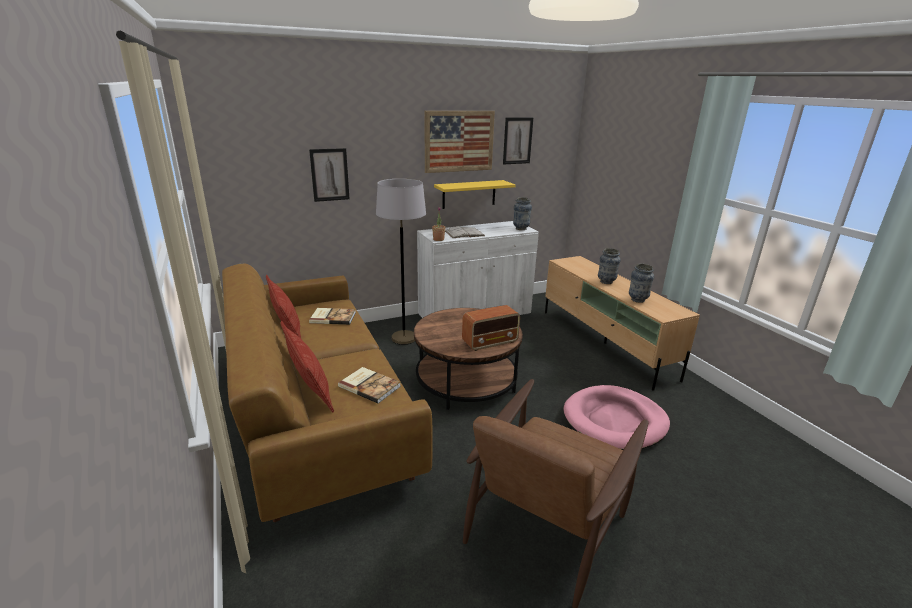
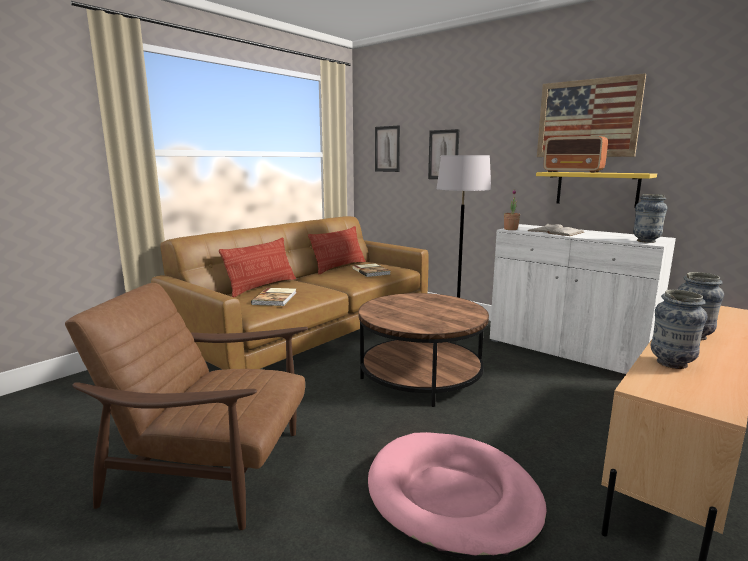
camera: 65 degrees right, 10 degrees down
(490, 342) = (409, 322): radio -> radio (573, 172)
(517, 141) = (689, 115): picture -> picture (387, 149)

